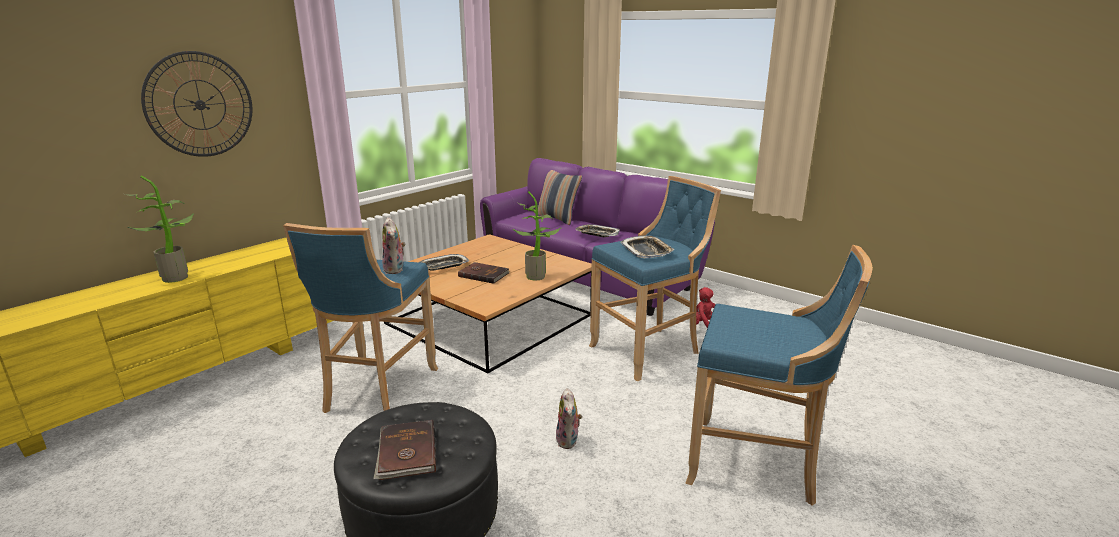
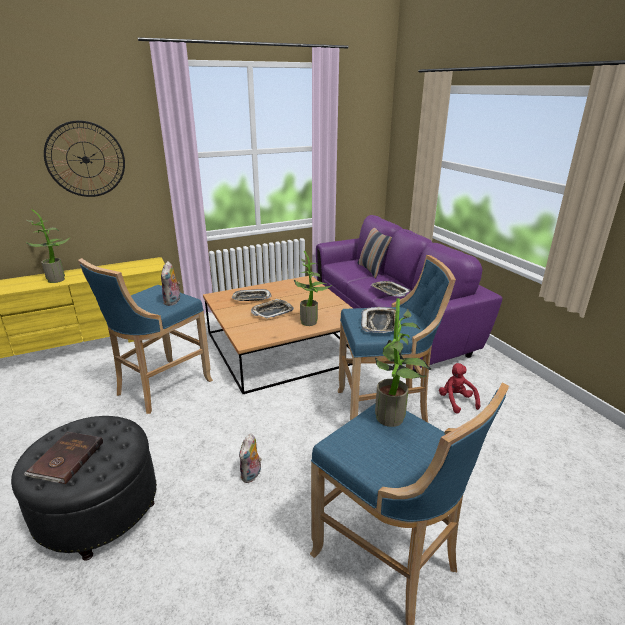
camera: 25 degrees right, 5 degrees up
(483, 274) = (272, 312): brown book -> tray
(744, 315) = (394, 419): none -> potted plant

